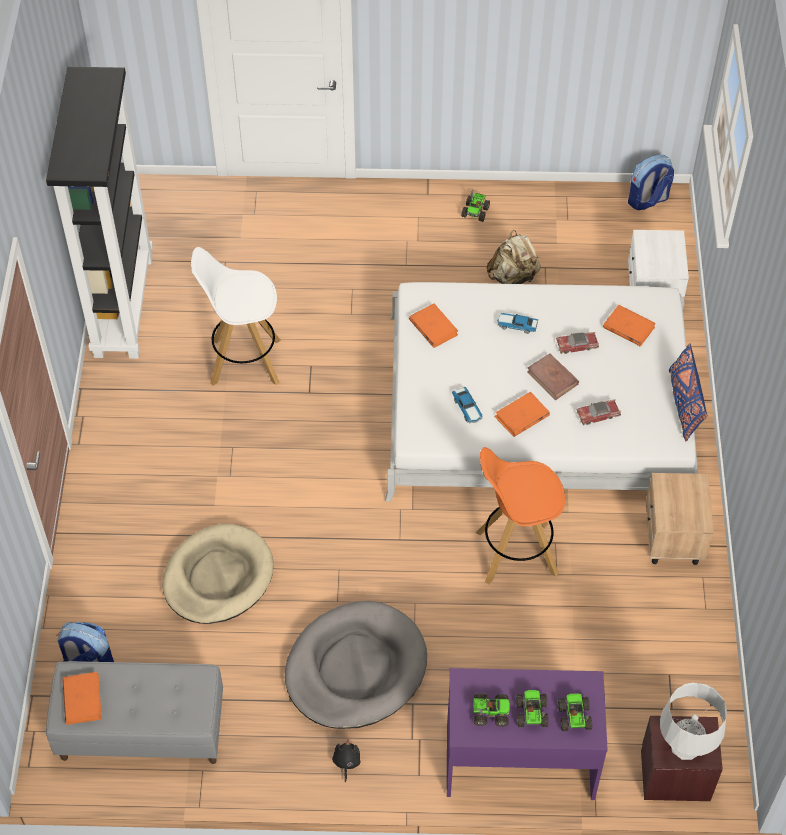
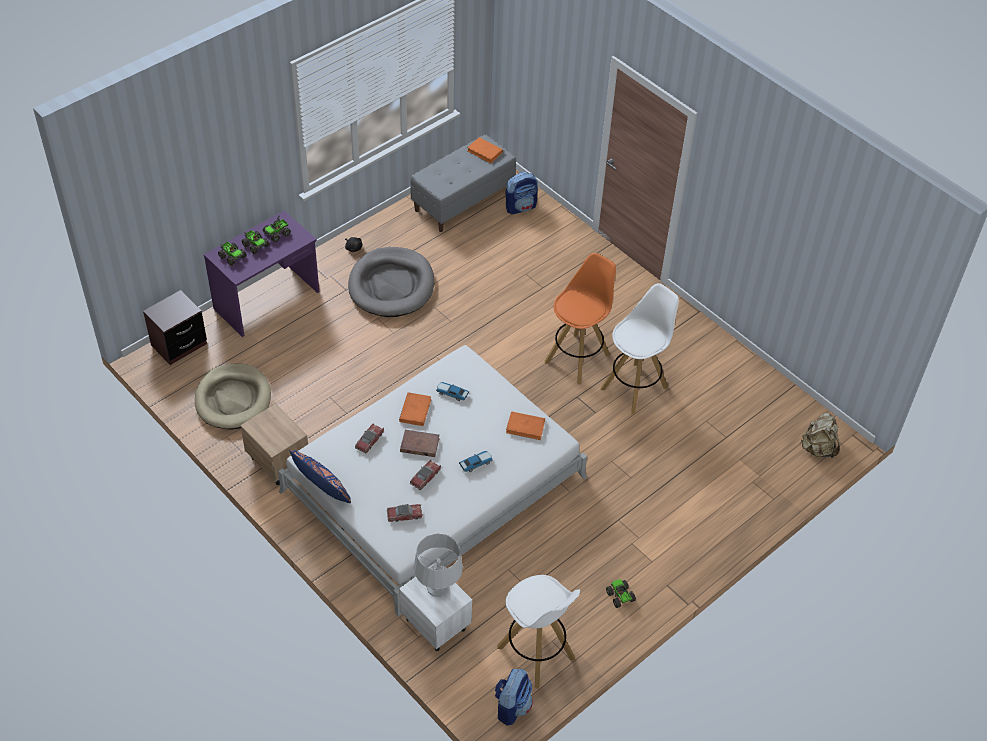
camera: 135 degrees right, 5 degrees down
(122, 305) = (744, 369): black bookcase -> none
(218, 577) = (508, 277): beige dog bed -> beige dog bed (233, 399)
(513, 276) = (542, 565): beige backpack -> beige backpack (817, 448)
(515, 553) = (364, 392): orange stool -> orange stool (578, 358)
(589, 220) = (536, 653): none -> white stool
(628, 327) = (404, 515): orange book -> toy car
(685, 746) = (171, 308): grey table lamp -> grey table lamp (438, 587)

